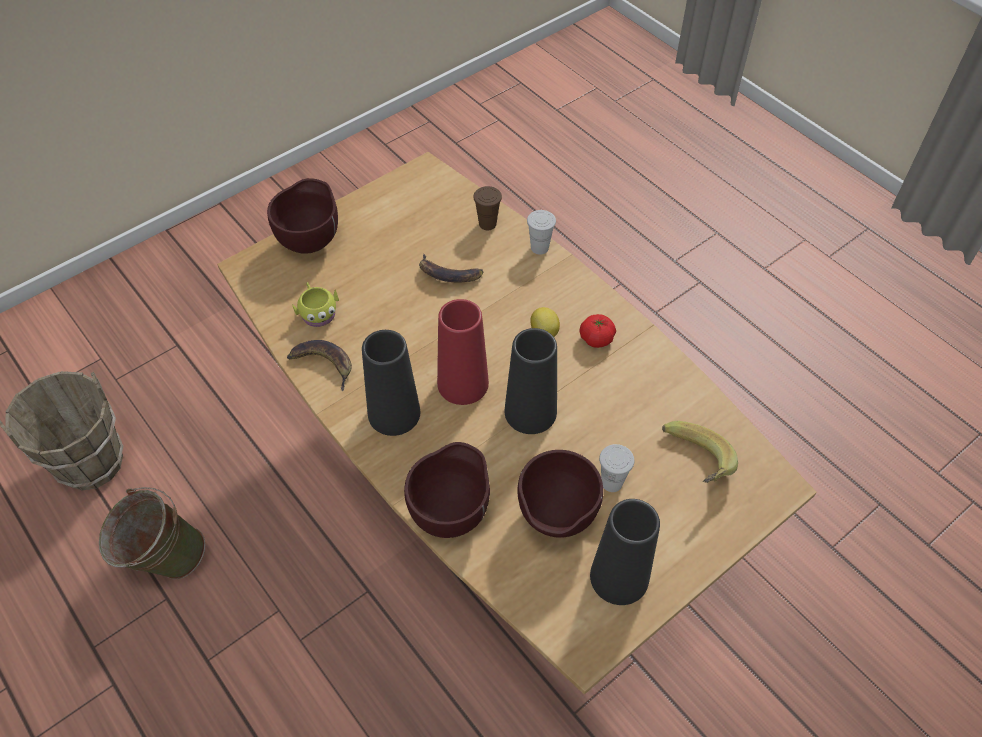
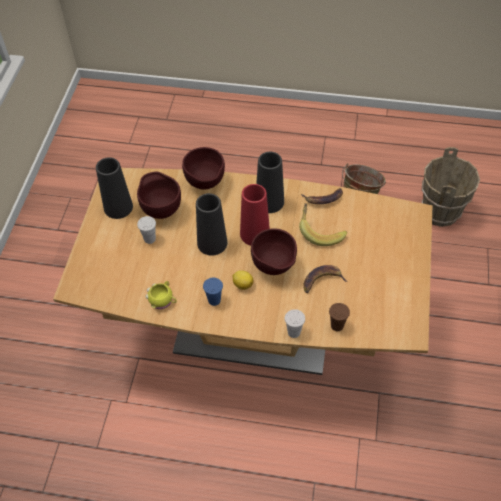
camera: 140 degrees right, 0 degrees up
(311, 241) = (408, 247): brown bowl -> brown bowl (274, 268)
(317, 312) = (356, 217): yellow mug -> yellow mug (163, 301)
(596, 339) = (214, 300): tomato -> blue cup
(692, 465) = (119, 271): banana -> banana (320, 231)

